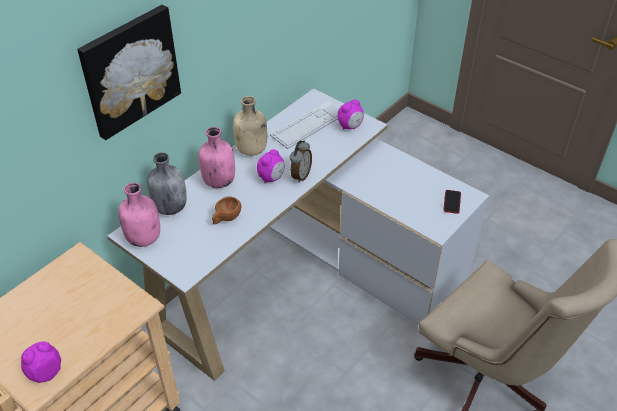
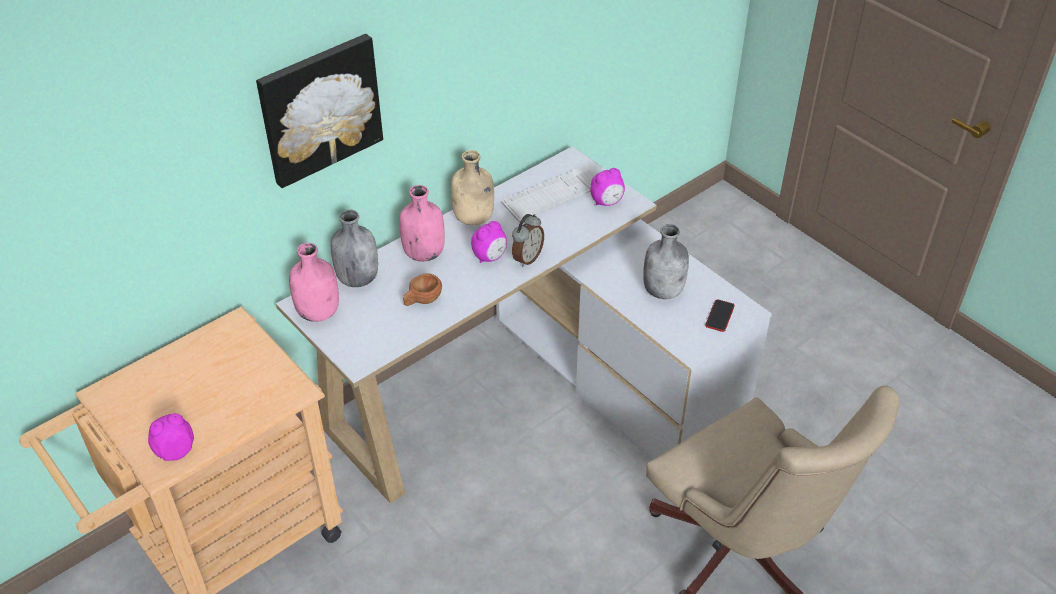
camera: 10 degrees right, 0 degrees up
(405, 188) = (664, 290): none -> grey bottle

